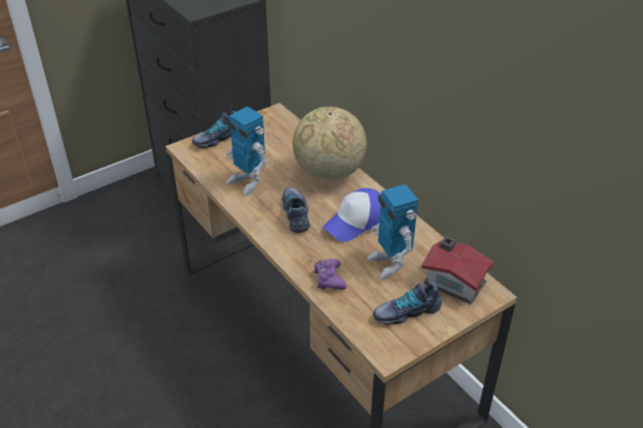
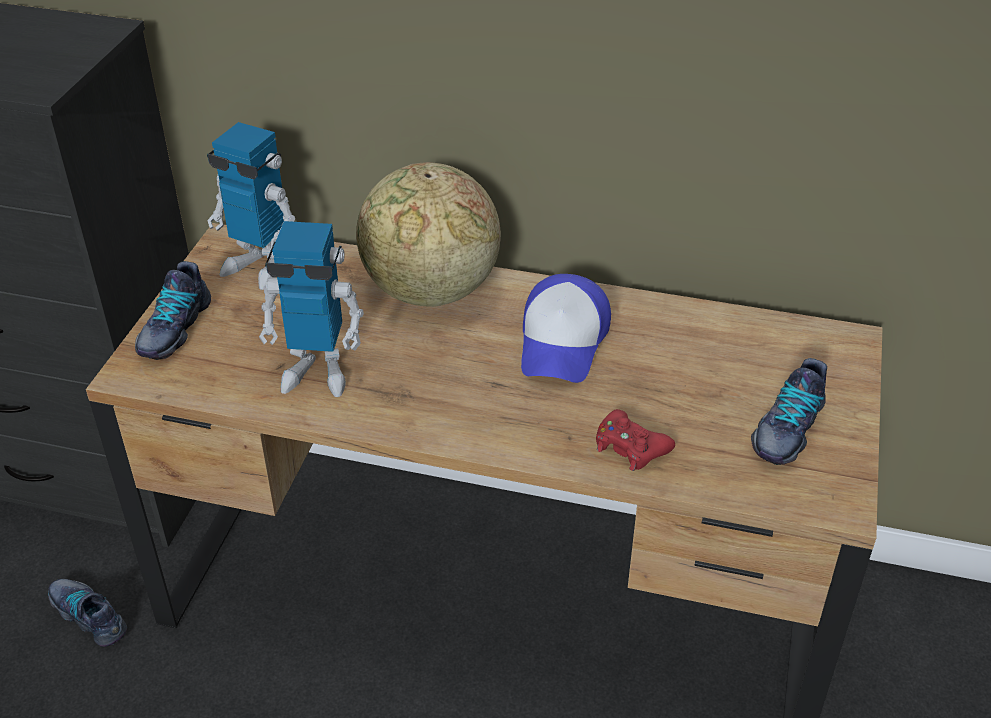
camera: 40 degrees left, 0 degrees up
(296, 213) = (459, 379): shoe -> shoe (90, 615)
(329, 279) = (630, 447): purple game controller -> red game controller
(389, 263) = (682, 375): toy robot -> toy robot (258, 266)
(454, 281) = (790, 351): toy house -> none

